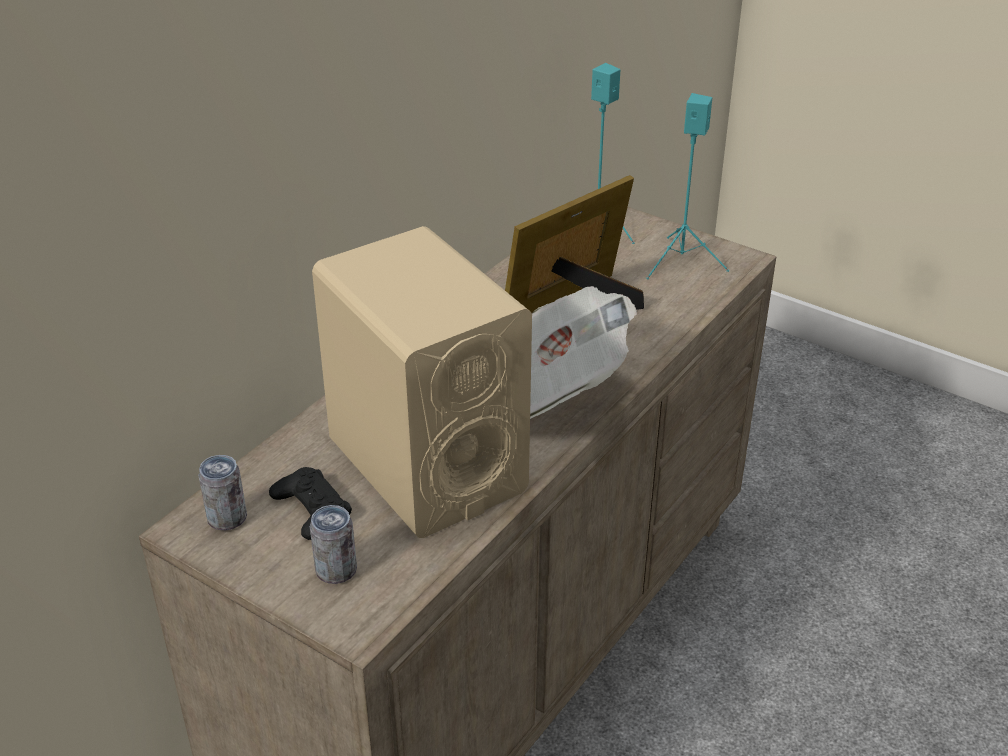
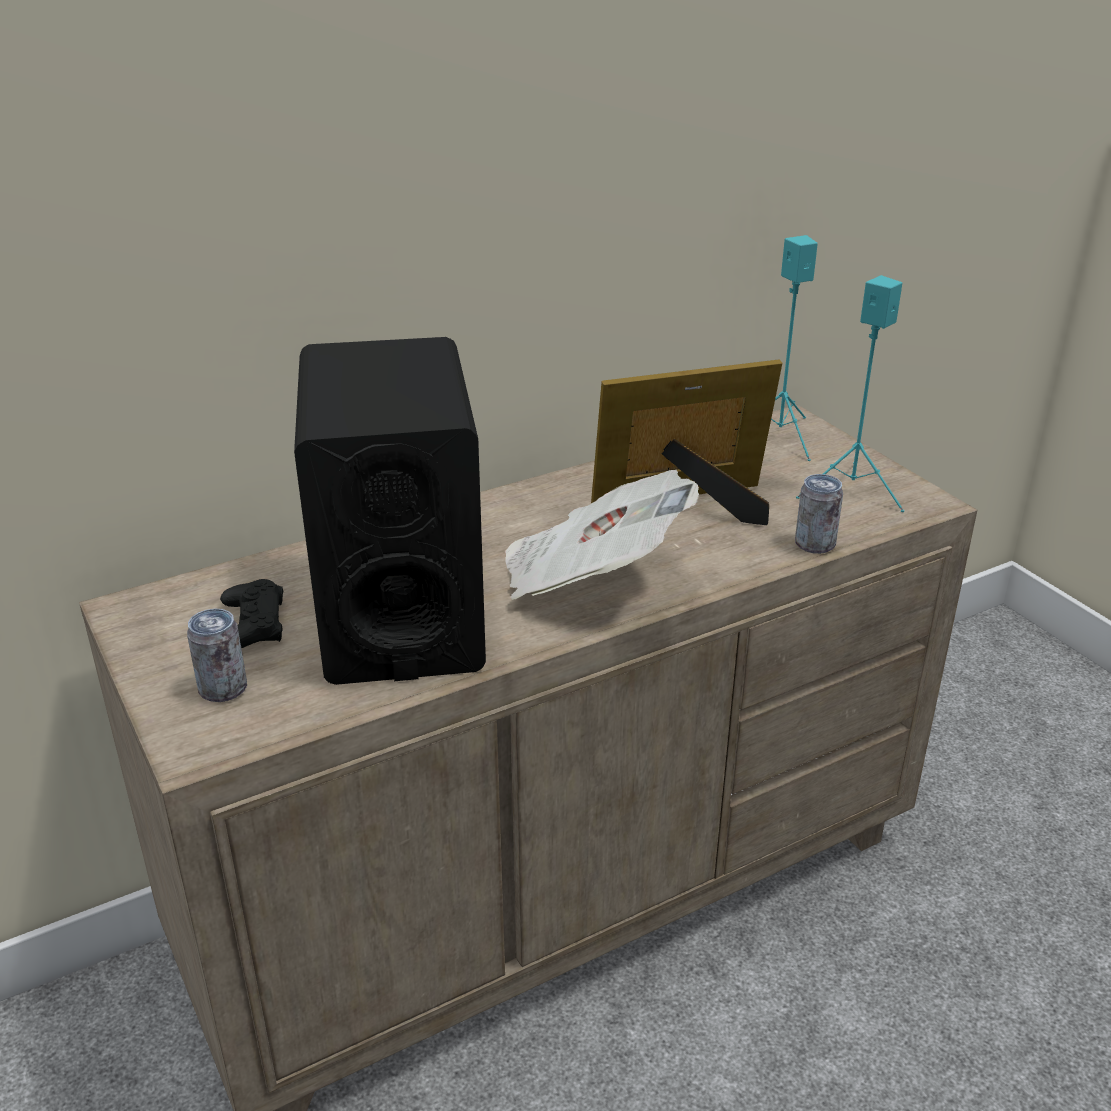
camera: 25 degrees right, 5 degrees down
(227, 518) = (168, 609): can -> can (814, 544)
(426, 465) = (400, 616): beige speaker -> black speaker

